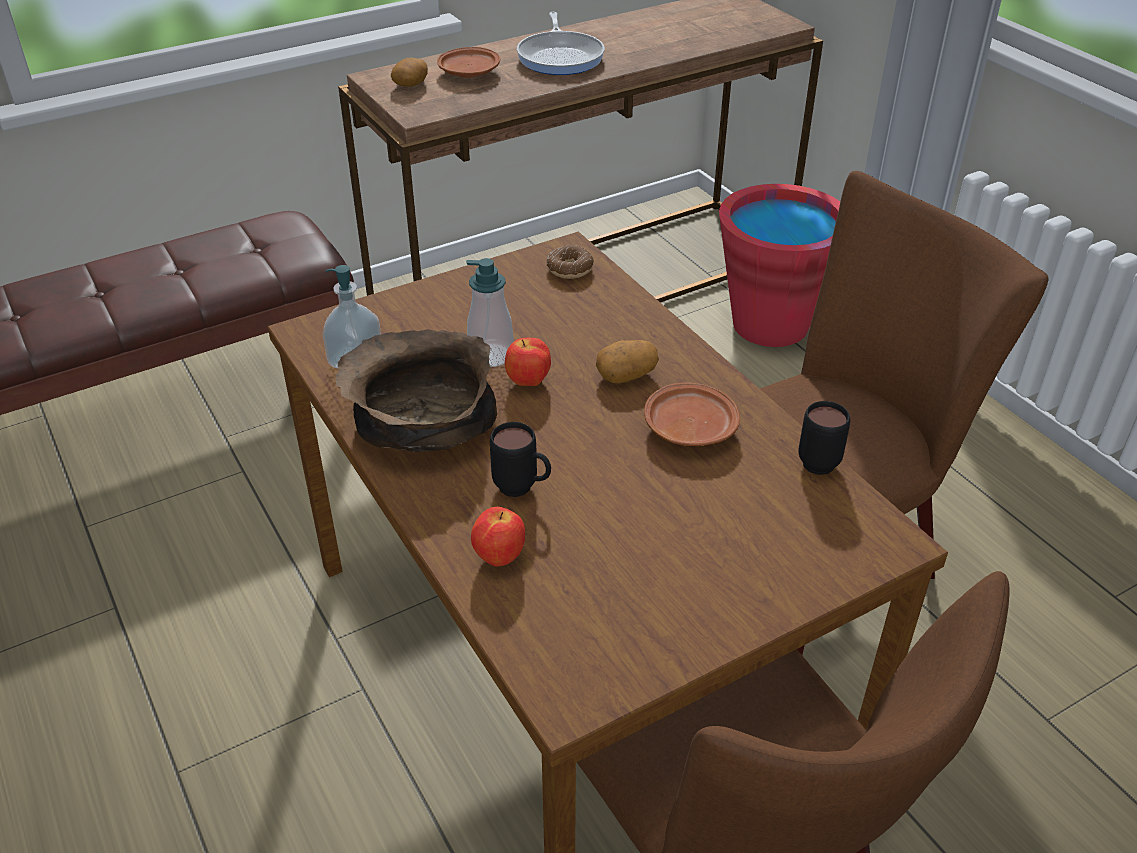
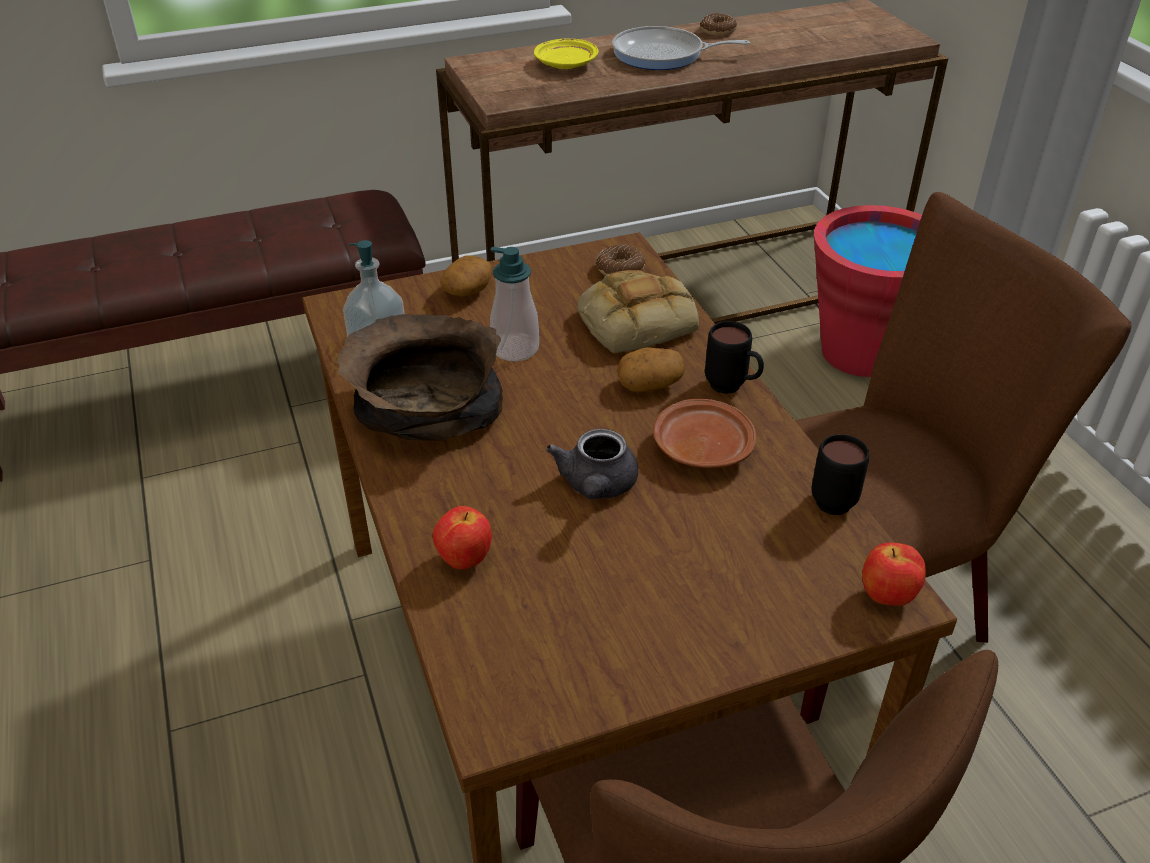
camera: 10 degrees right, 0 degrees up
(410, 84) = (504, 72): potato -> potato (467, 291)
(469, 72) = (566, 64): brown plate -> yellow plate
(523, 490) = (509, 492): black mug -> black mug (732, 388)
(528, 382) = (545, 381): apple -> apple (887, 597)
(560, 57) = (663, 55): frying pan -> frying pan turned 90 degrees clockwise
(599, 316) = (637, 321): none -> bread
(602, 475) = (596, 486): none -> grey teapot
(606, 29) = (717, 31): none -> donut

